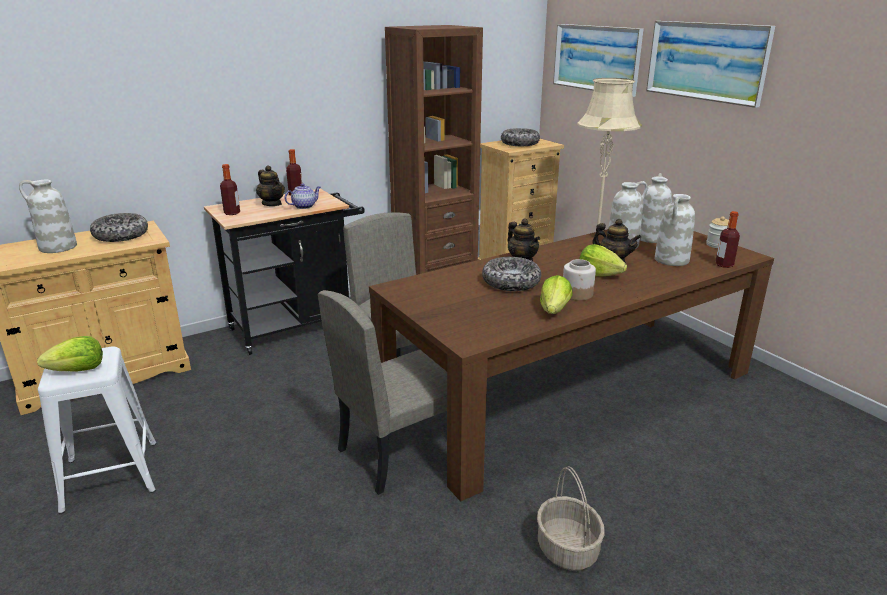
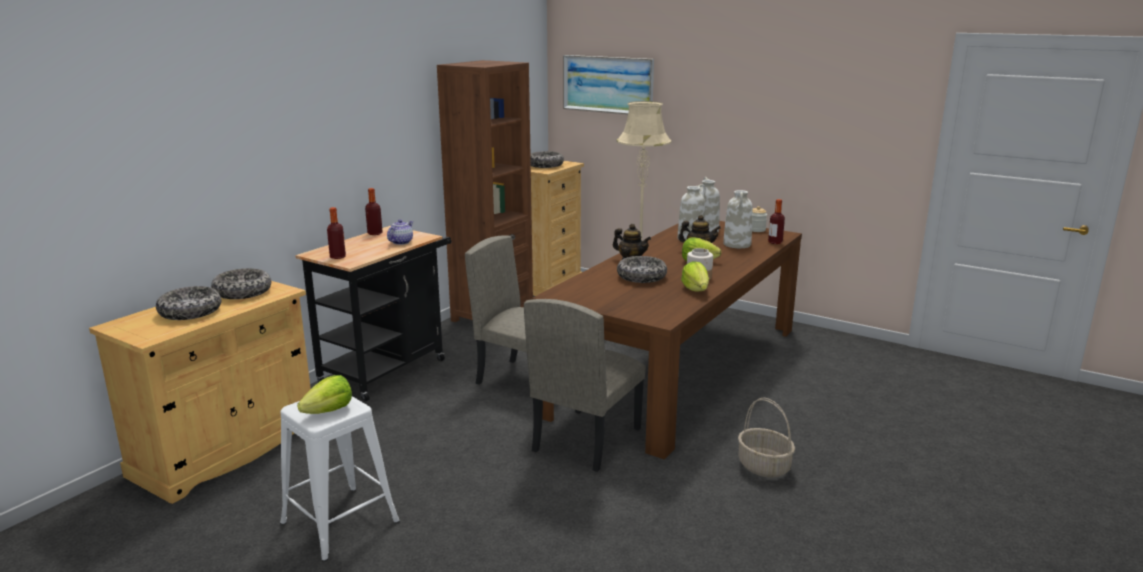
camera: 25 degrees left, 5 degrees down
(57, 247) = (190, 312): white vase -> bowl
(272, 204) = (365, 244): teapot -> none
(706, 61) = (716, 84): picture -> none

